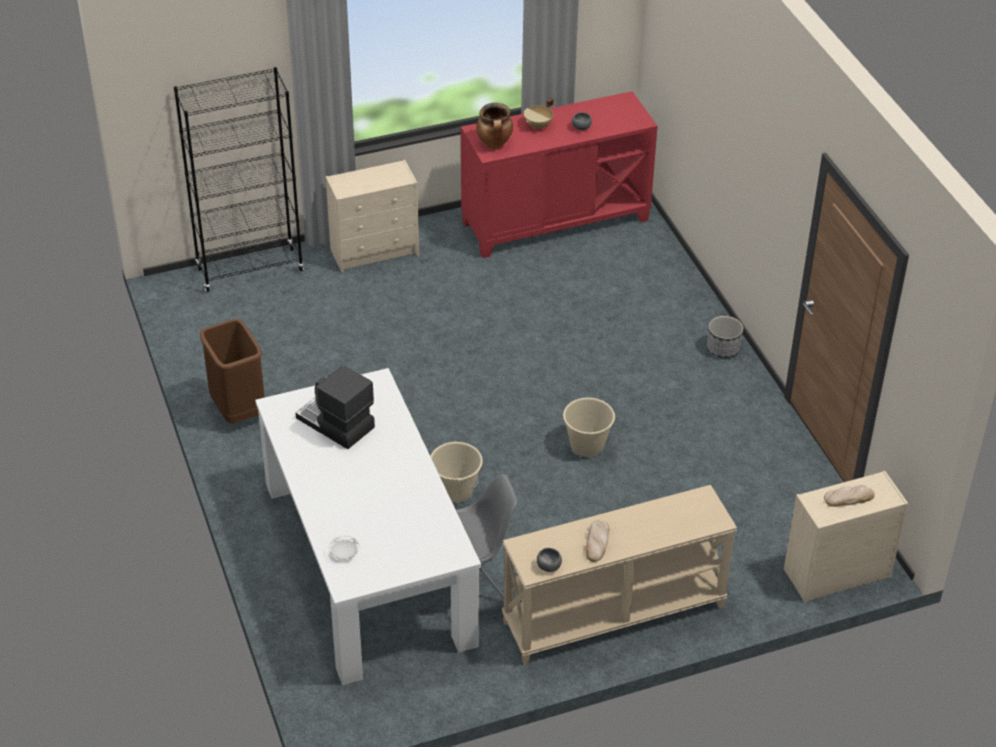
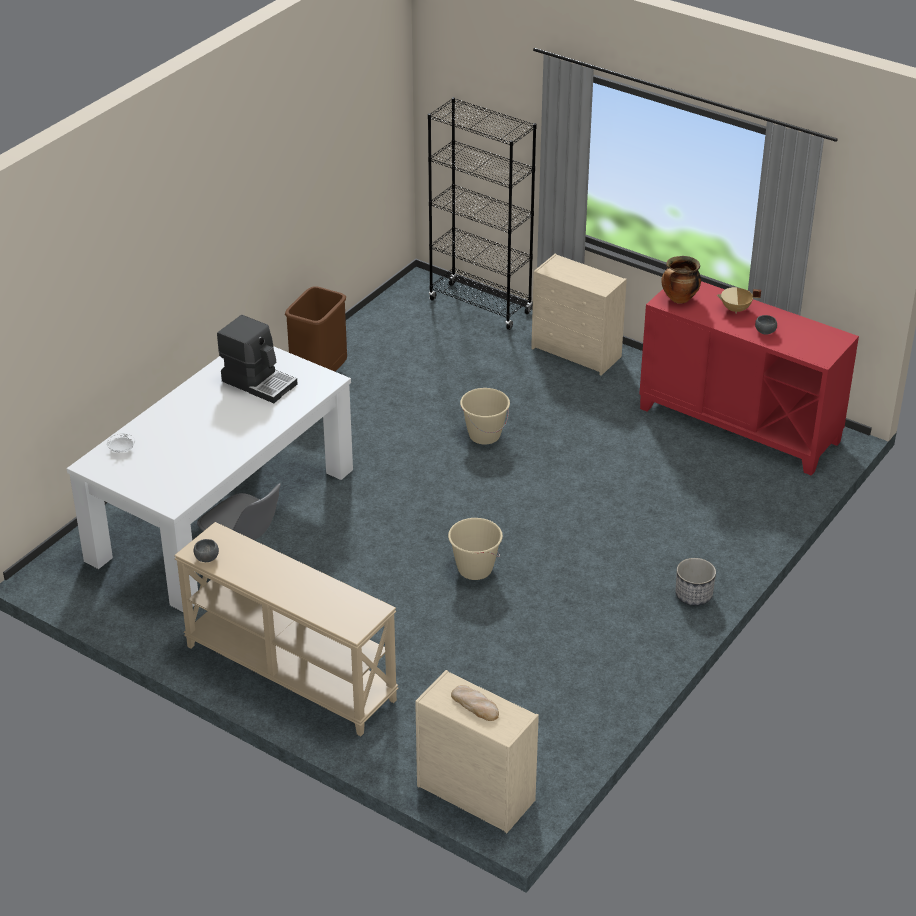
camera: 55 degrees right, 5 degrees down
(335, 424) = (259, 382): coffee machine -> coffee machine turned 120 degrees clockwise
(455, 491) = (345, 522): beige bucket -> beige bucket (484, 435)
(597, 543) = (259, 572): bread -> none

